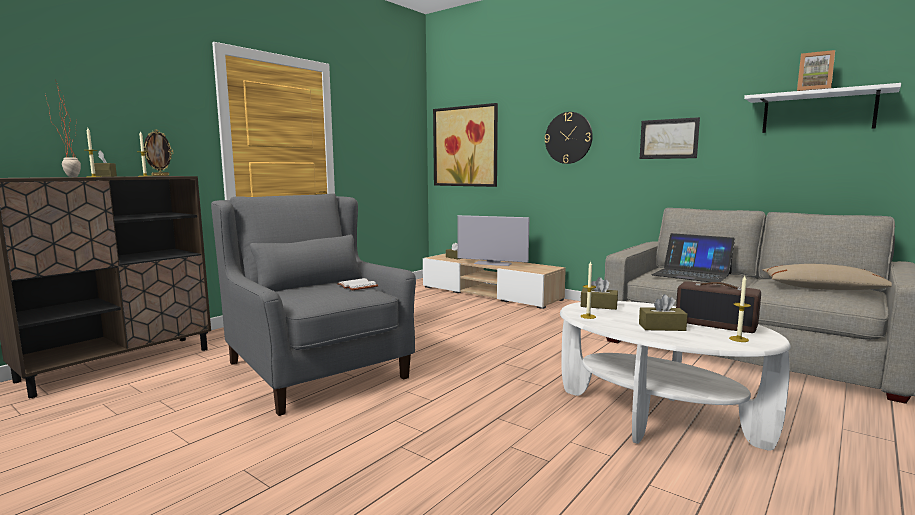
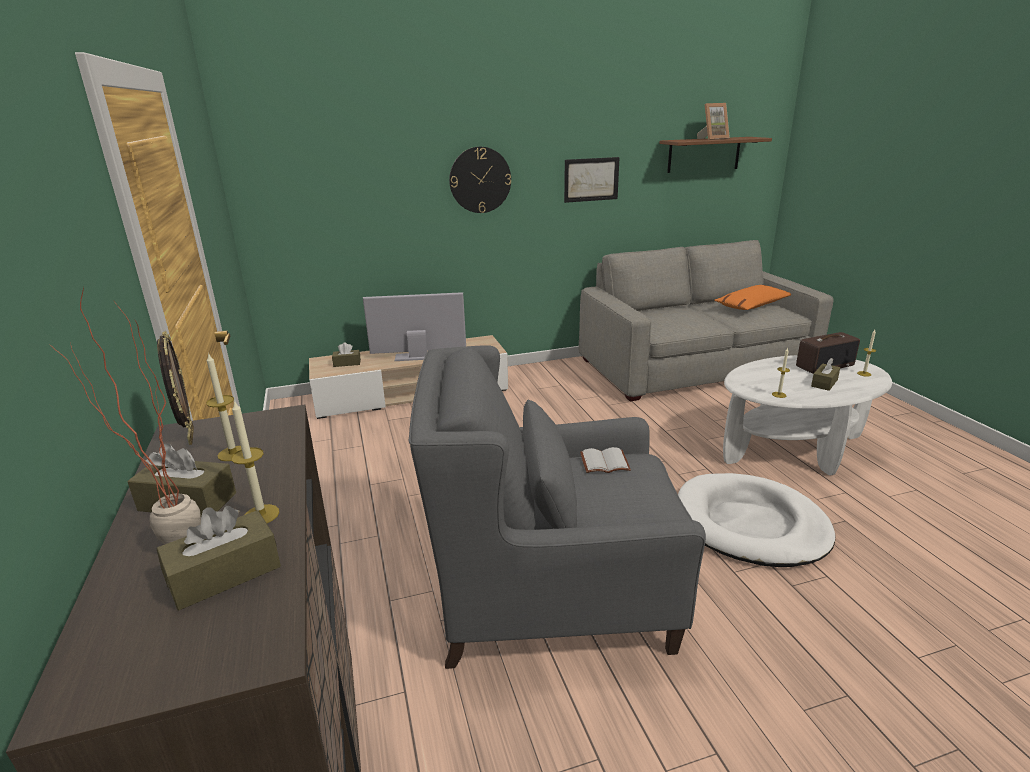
camera: 55 degrees left, 15 degrees up
(465, 146) = (313, 196): picture -> none
(475, 416) = (750, 524): none -> white dog bed
(492, 263) = (418, 356): television -> television turned 150 degrees counterclockwise
(598, 306) = (747, 380): brown tissue box -> brown tissue box (225, 574)
(691, 274) = (672, 317): laptop -> none
(817, 112) = (704, 154): white shelf -> brown shelf
(823, 289) = (752, 306): beige pillow -> orange pillow

